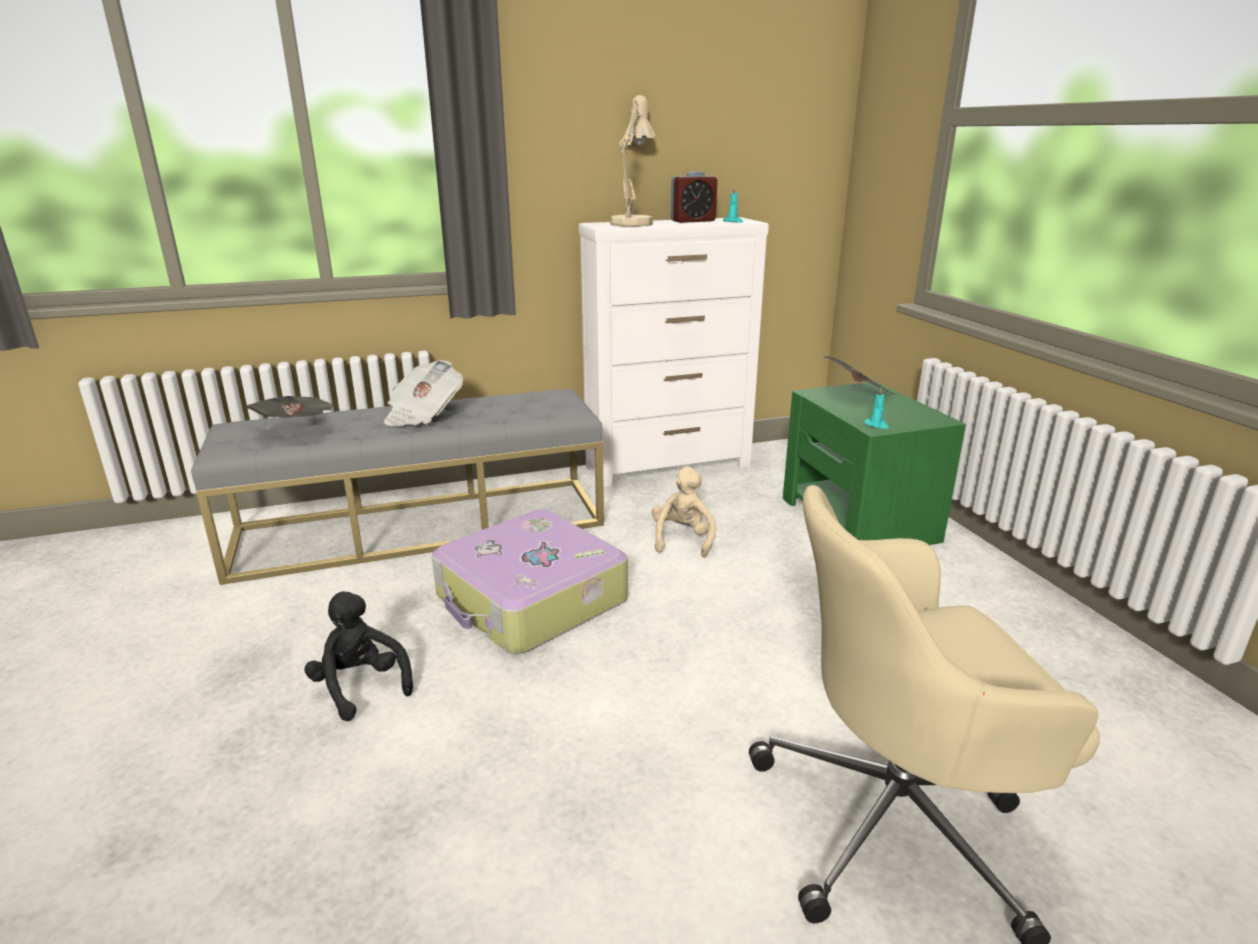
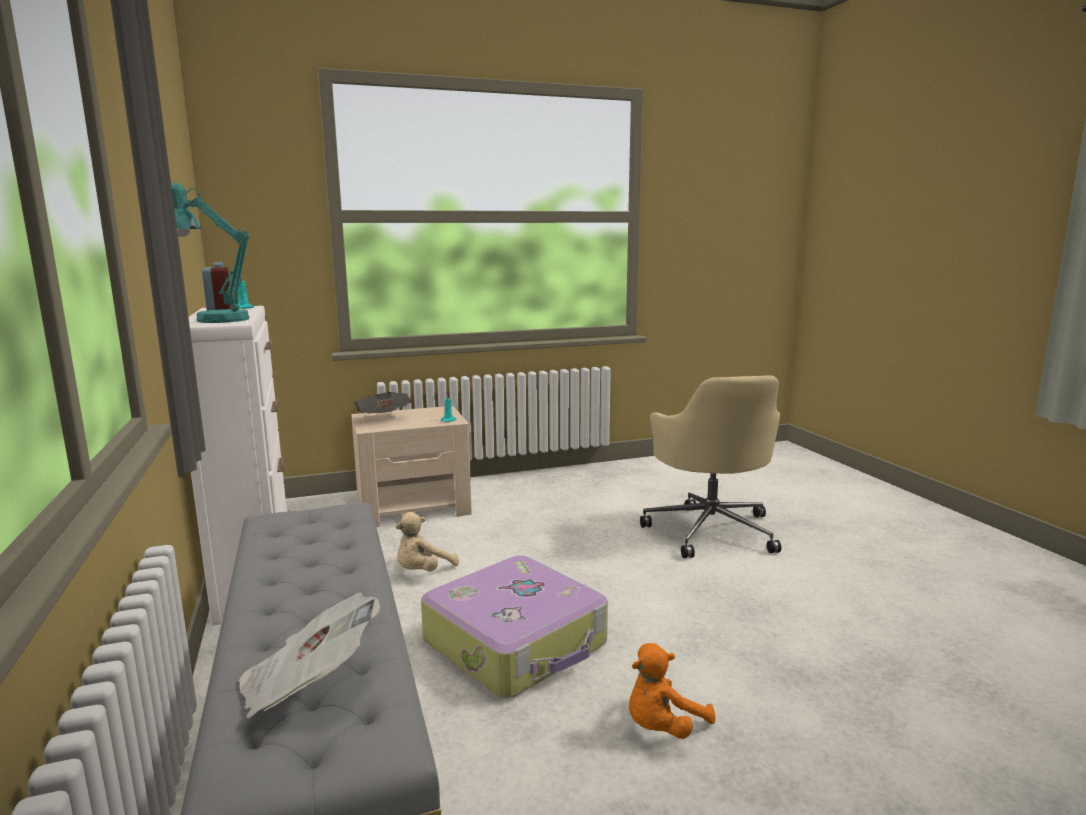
camera: 90 degrees left, 10 degrees down
(360, 686) = (662, 727): black plush toy -> orange plush toy
(423, 415) = (303, 588): newspaper -> none
(633, 223) = (214, 319): beige table lamp -> turquoise table lamp
(682, 539) = (423, 571): beige plush toy -> beige plush toy turned 60 degrees counterclockwise
(858, 519) = (414, 507): green nightstand -> beige nightstand

